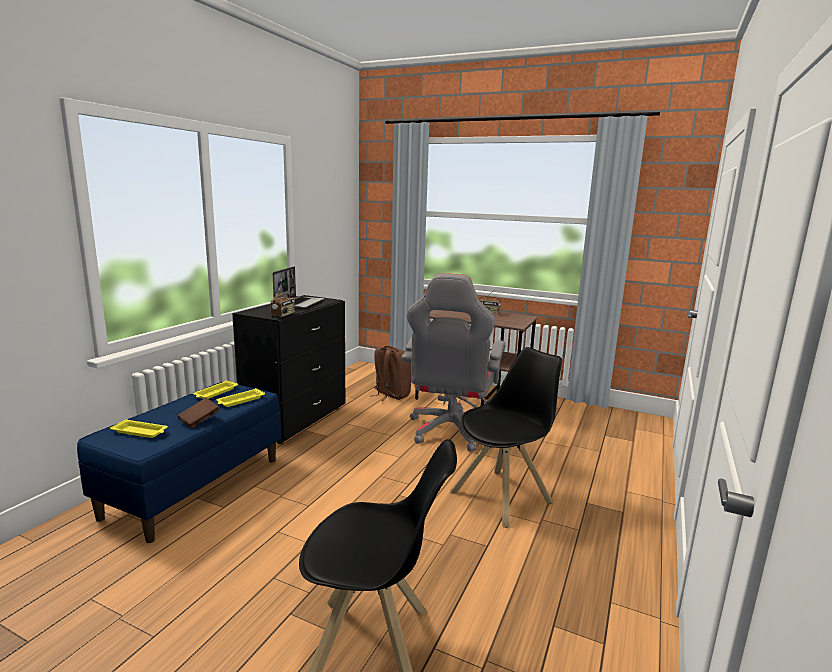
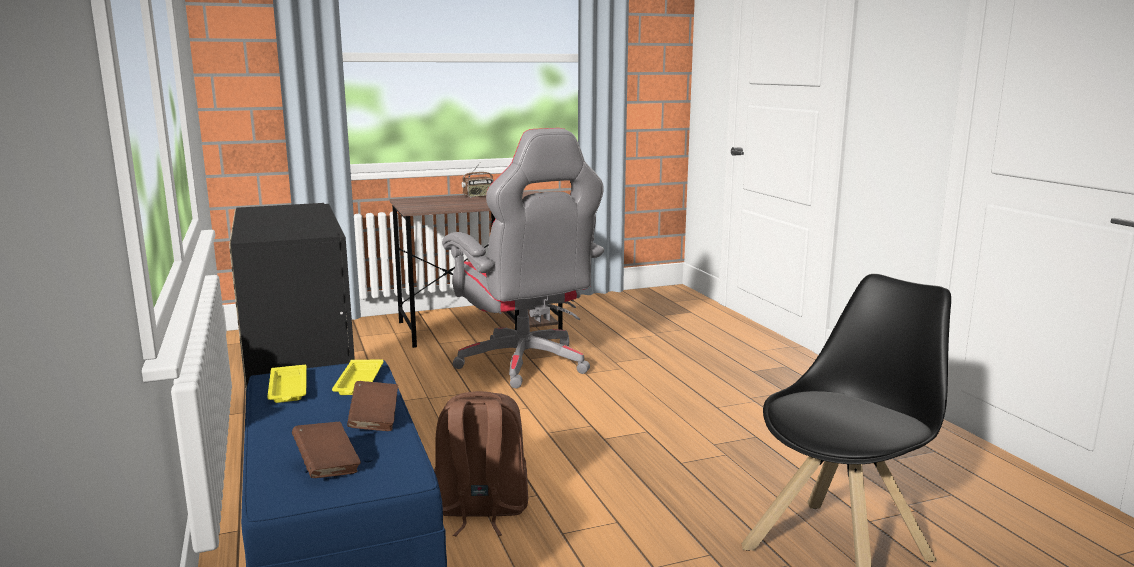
camera: 45 degrees left, 0 degrees up
(140, 432) = (327, 466): yellow tray -> brown book
(283, 315) = (324, 230): radio -> none
(299, 303) = (281, 216): laptop -> none
(390, 395) = (371, 354): brown backpack -> brown backpack (481, 510)
(503, 496) = (689, 395): black chair -> none

